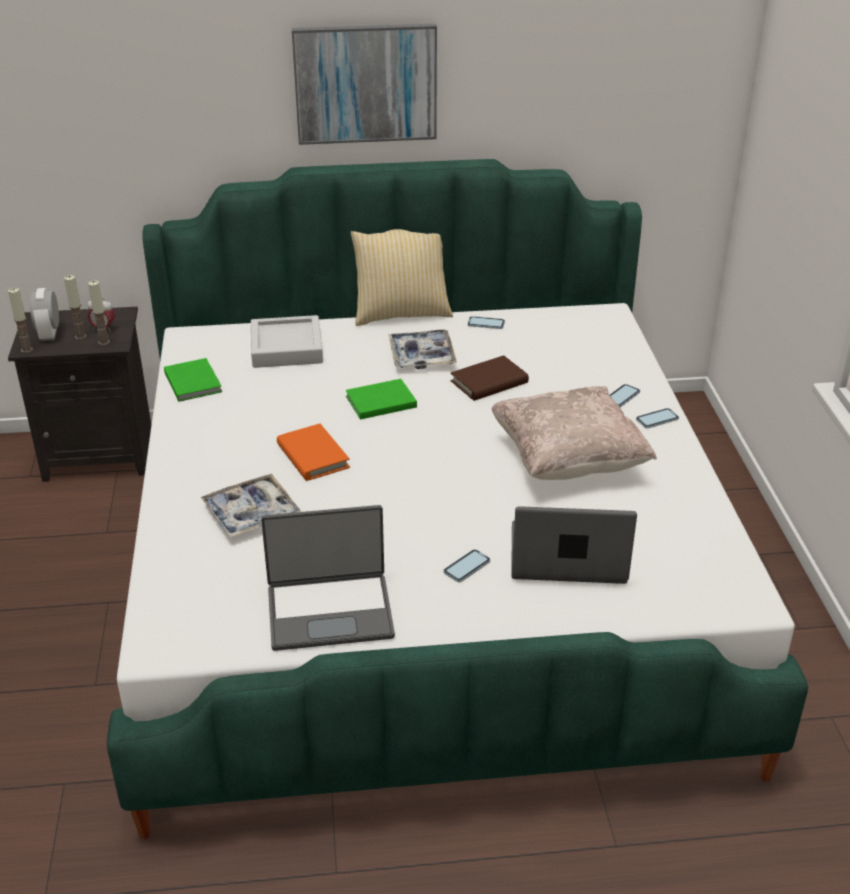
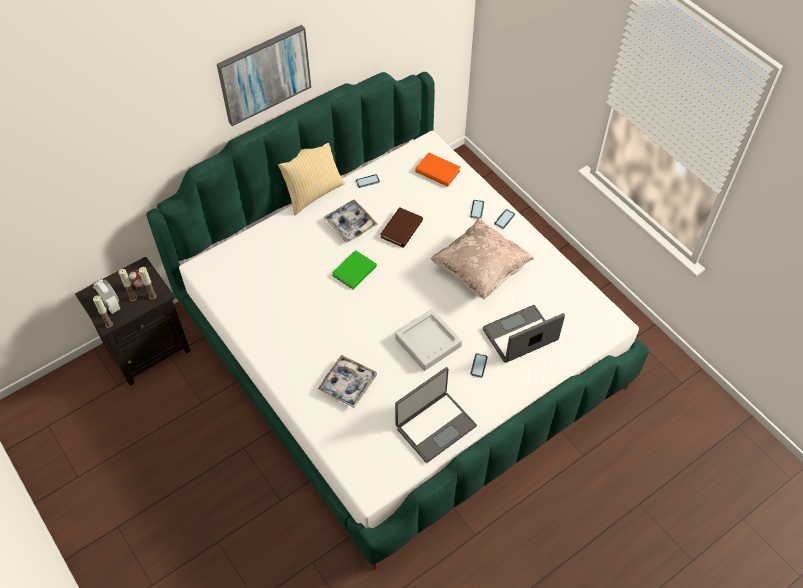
camera: 30 degrees left, 20 degrees up
(193, 381) = (235, 303): green book -> none
(286, 348) = (268, 252): grey tray -> grey tray (428, 342)
(313, 456) = (348, 329): orange book -> orange book (437, 171)

